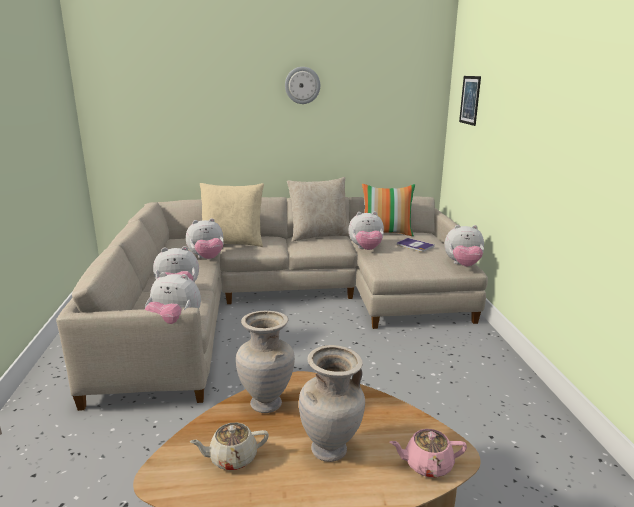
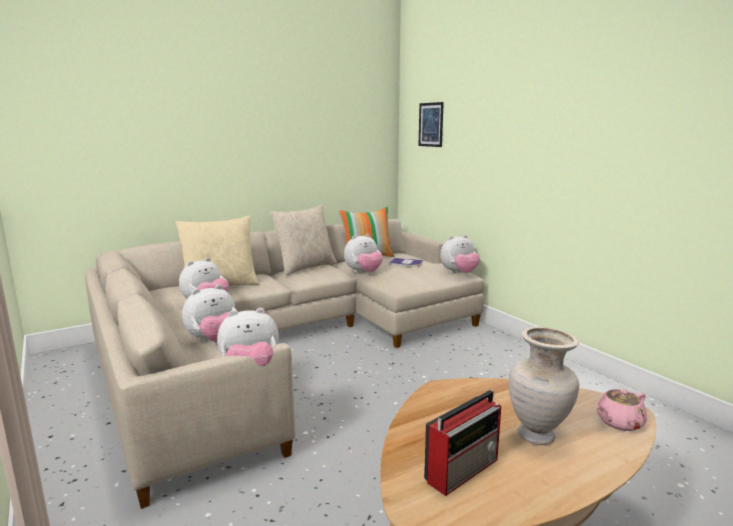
camera: 25 degrees left, 5 degrees down
(232, 458) = (463, 469): beige teapot -> radio
(267, 404) = (436, 415): beige vase -> none
(302, 85) = (267, 113): wall clock -> none

